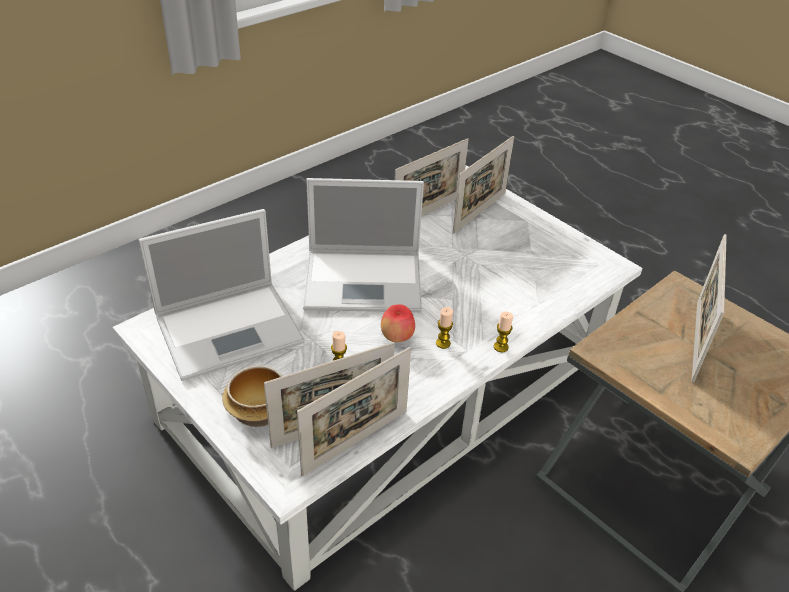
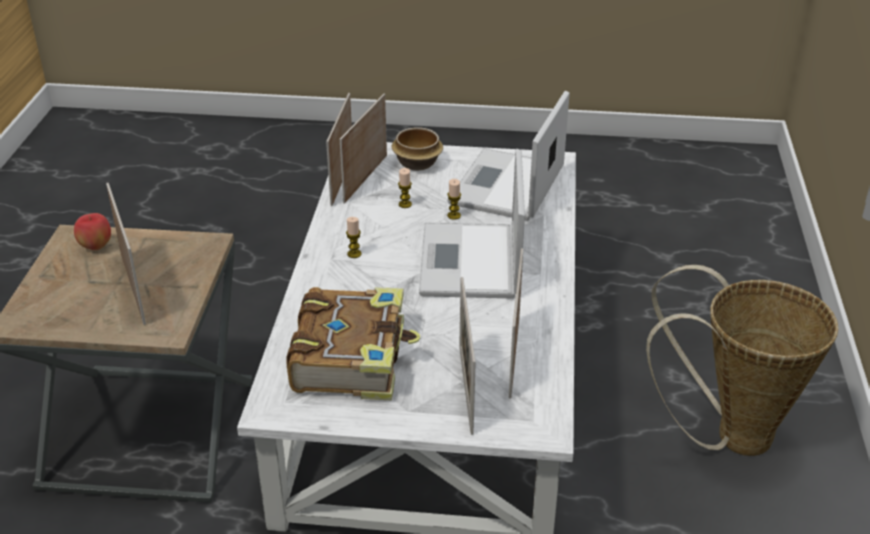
camera: 140 degrees right, 5 degrees down
(279, 243) = (730, 435): none -> basket
(366, 280) = (471, 263): laptop -> laptop turned 45 degrees counterclockwise
(397, 338) = (391, 239): apple -> apple (96, 247)
(501, 347) = (308, 274): candle -> candle (454, 215)
(529, 266) = (352, 357): none -> book

